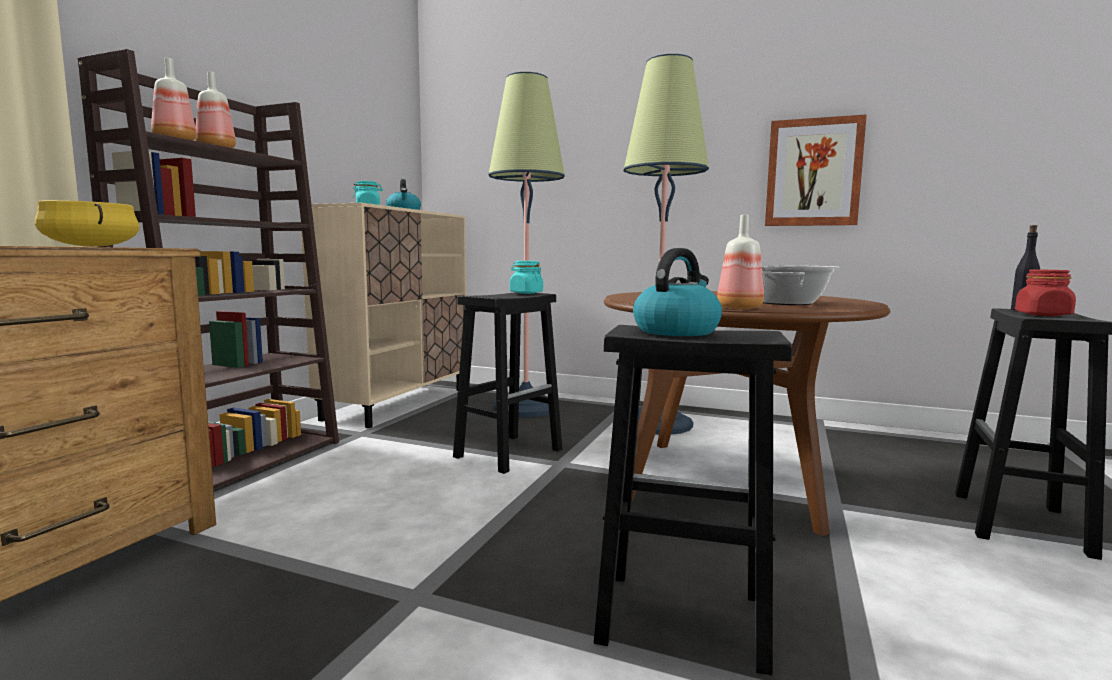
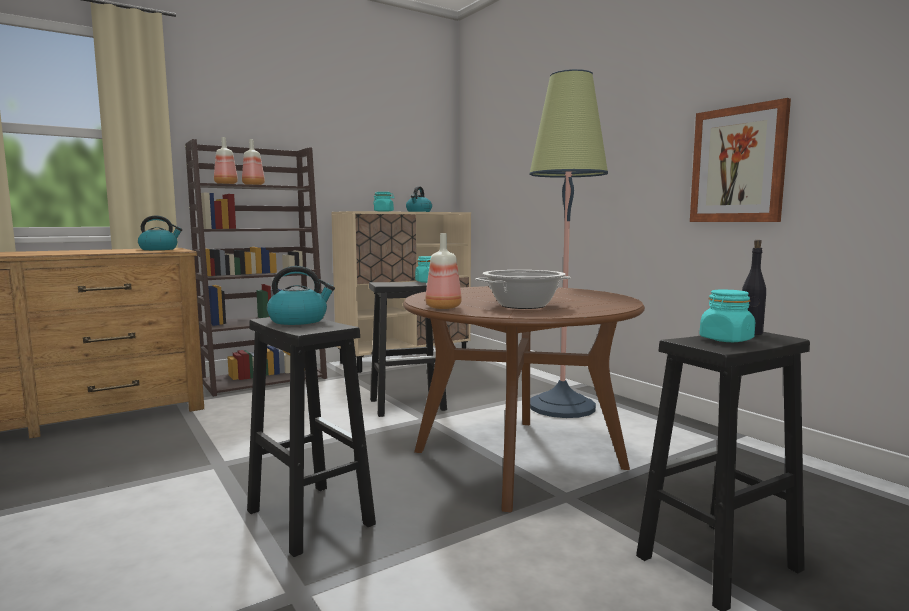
camera: 35 degrees right, 0 degrees up
(90, 246) = (159, 249): yellow cooking pot -> kettle
(526, 408) = (484, 376): floor lamp -> none
(1043, 315) = (726, 339): red jar -> turquoise jar

